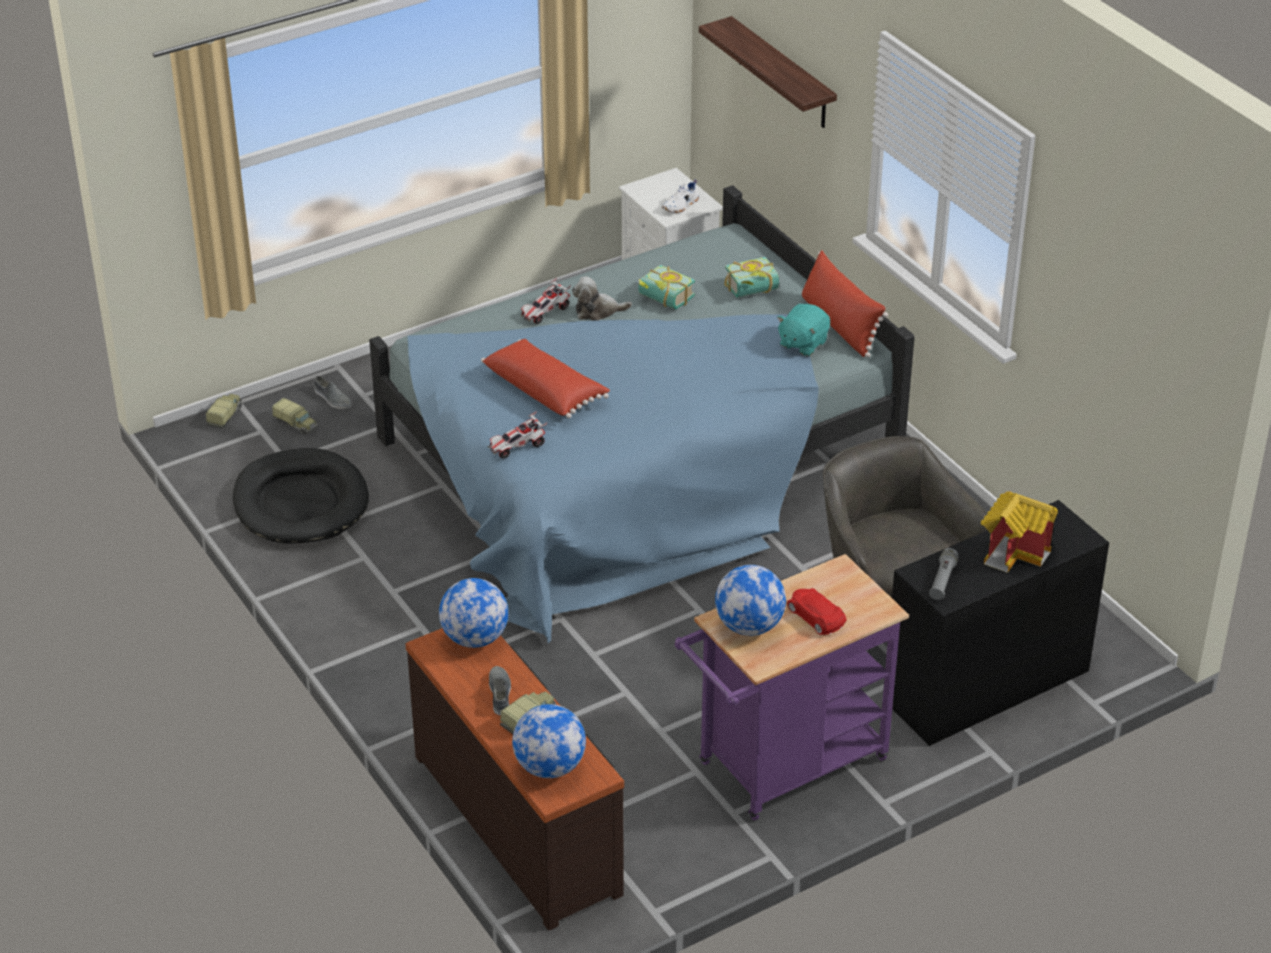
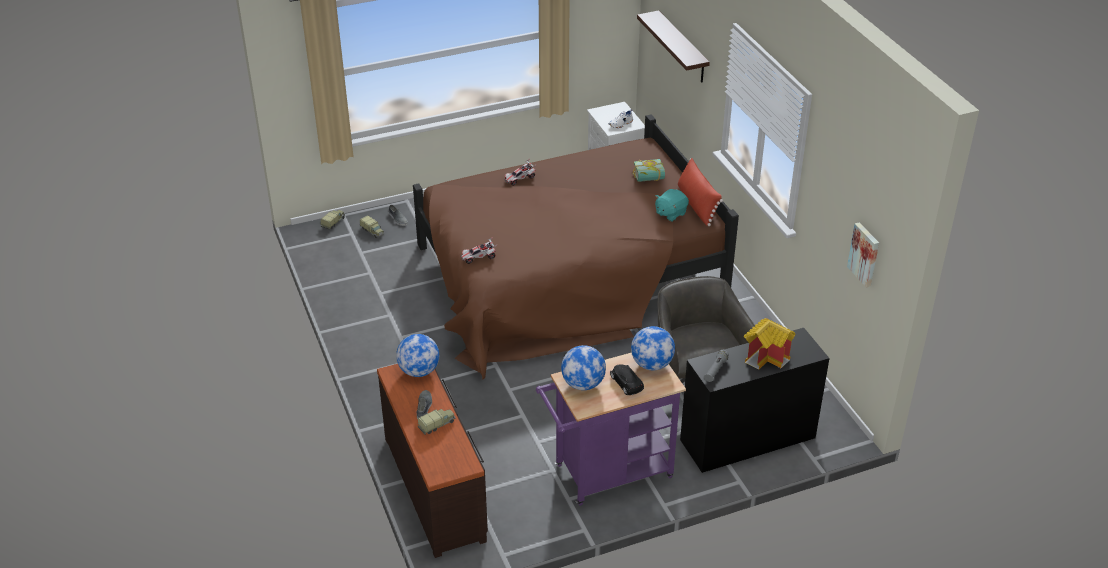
camera: 10 degrees right, 0 degrees up
(301, 502) = (362, 278): black dog bed -> none
(545, 390) = (505, 225): red pillow -> none
(549, 767) = (440, 457): globe -> globe (651, 364)
(597, 311) = (551, 181): plush toy -> none
(636, 463) = (566, 276): blue bed -> brown bed
(663, 300) = (592, 179): book -> none
(815, 616) = (626, 383): red toy car -> black toy car
(1147, 375) = (865, 254): none -> picture

